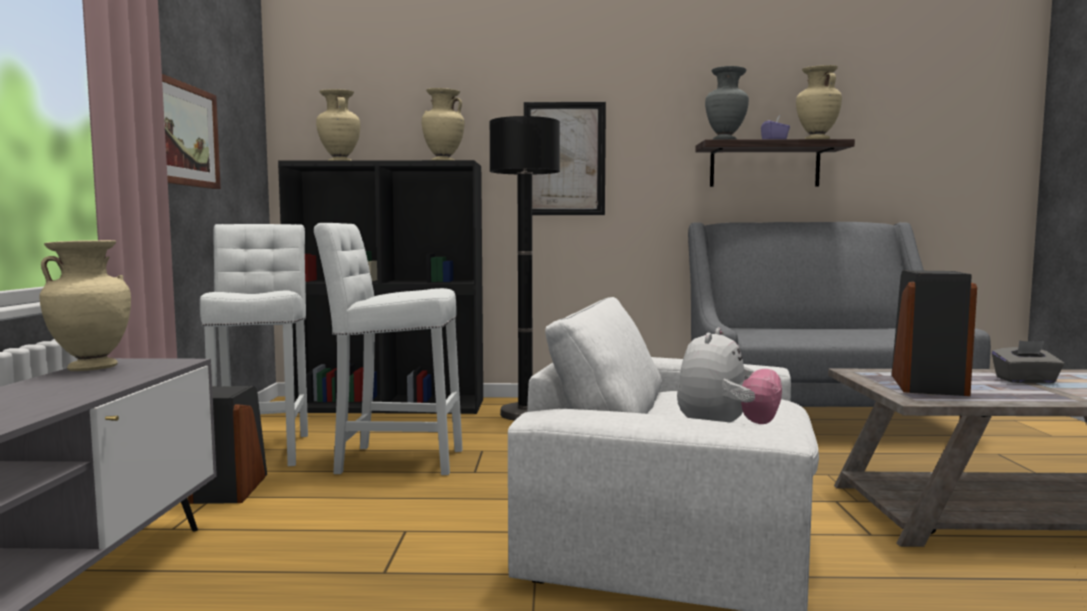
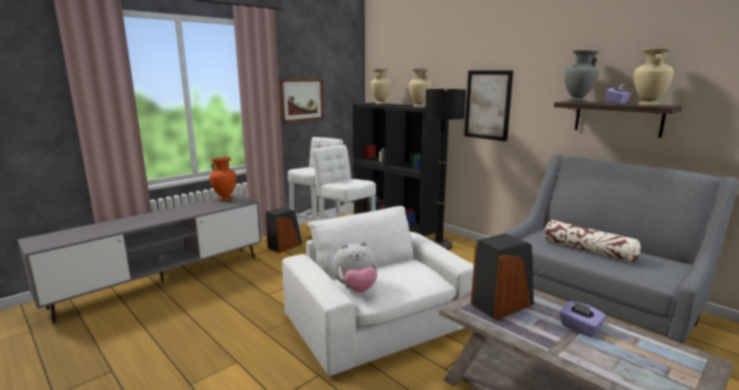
camera: 45 degrees right, 10 degrees up
(92, 368) = (225, 199): beige vase -> orange vase
(823, 334) = (588, 251): none -> pillow
(1026, 380) = (579, 328): grey tissue box -> purple tissue box

